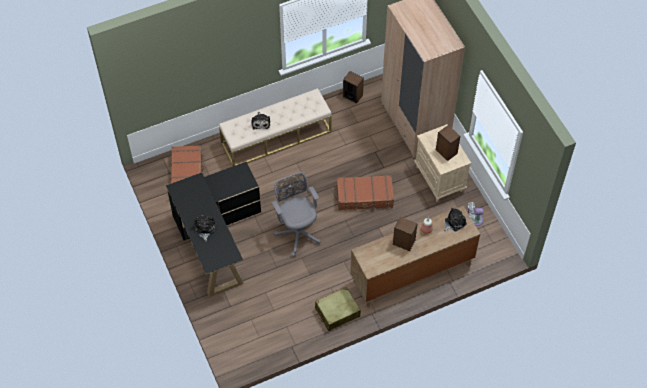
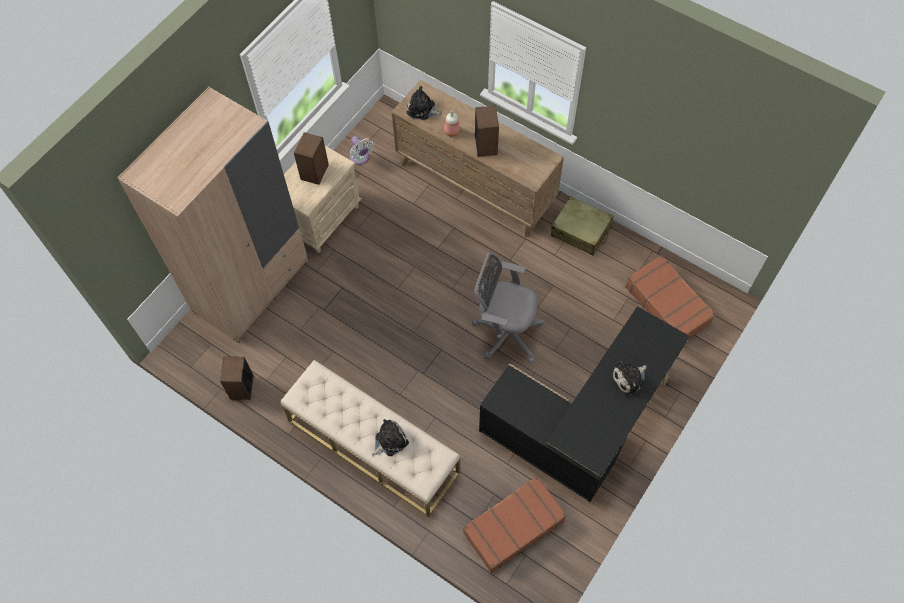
camera: 120 degrees left, 5 degrees up
(297, 232) = (505, 332): grey office chair -> grey office chair turned 75 degrees clockwise
(365, 197) = (402, 285): brown suitcase -> brown suitcase (667, 304)

